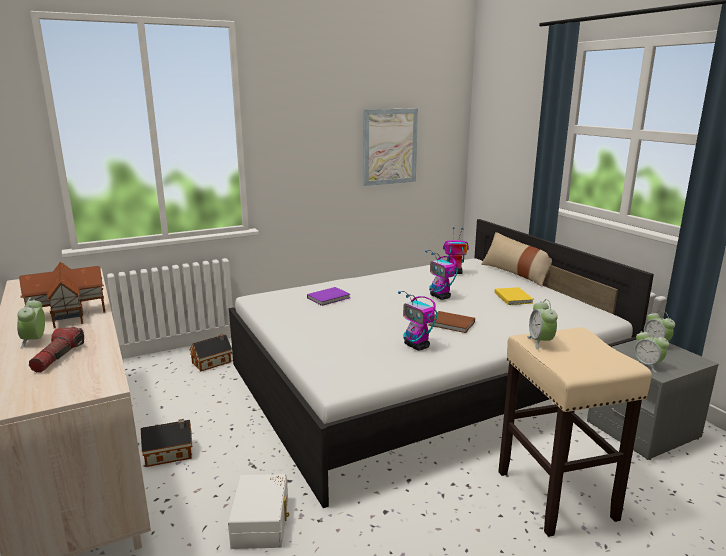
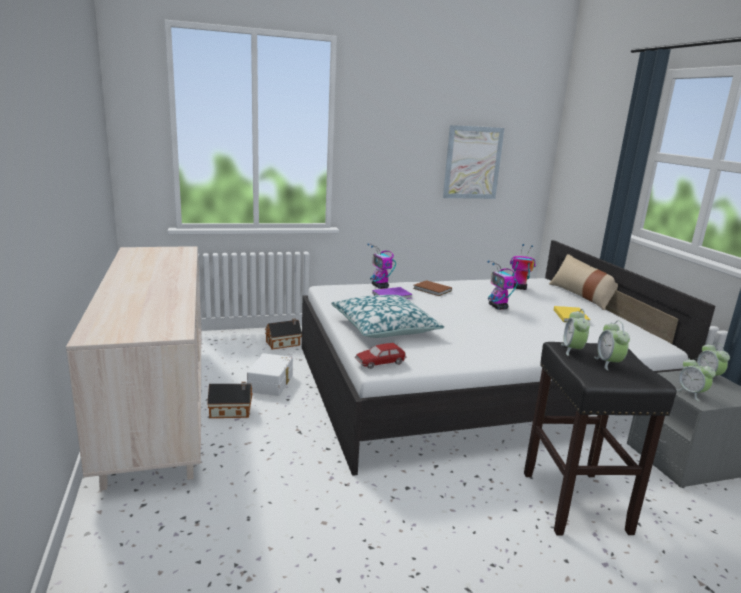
camera: 10 degrees right, 0 degrees up
(35, 341) = (130, 293): alarm clock -> alarm clock (608, 363)
(58, 357) = (145, 307): flashlight -> none
(69, 314) = (162, 277): toy house -> none
(262, 522) = (297, 477): white storage box -> white storage box (272, 383)
(331, 336) = (385, 327): none -> pillow
(338, 380) = (380, 362): none -> toy car
(417, 346) = (462, 345): toy robot -> toy robot (380, 286)
(452, 324) = (502, 331): brown book -> brown book (432, 290)
(557, 496) = (576, 503): beige stool -> black stool

